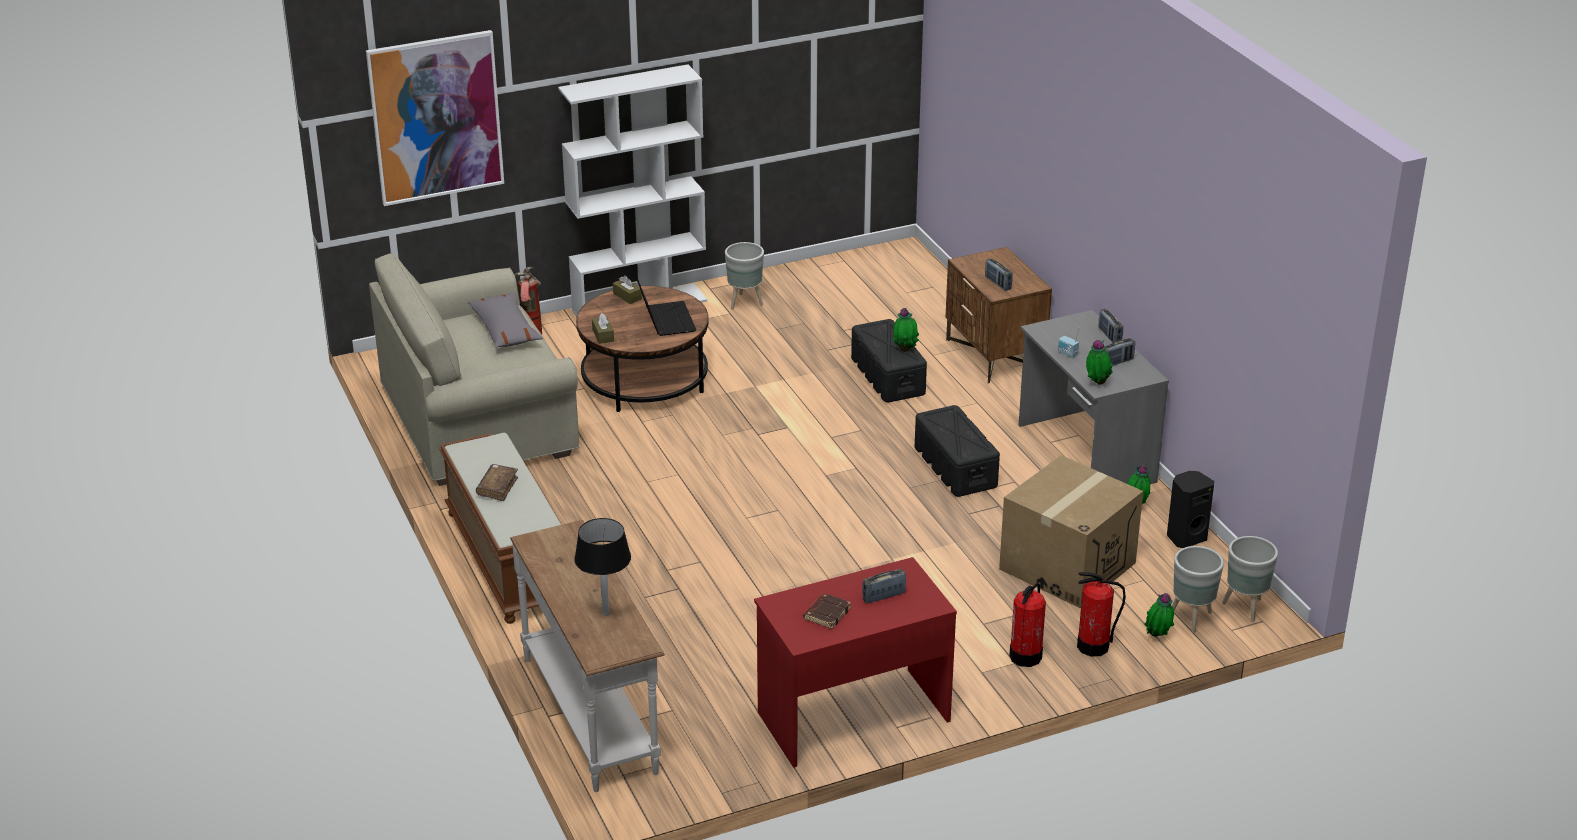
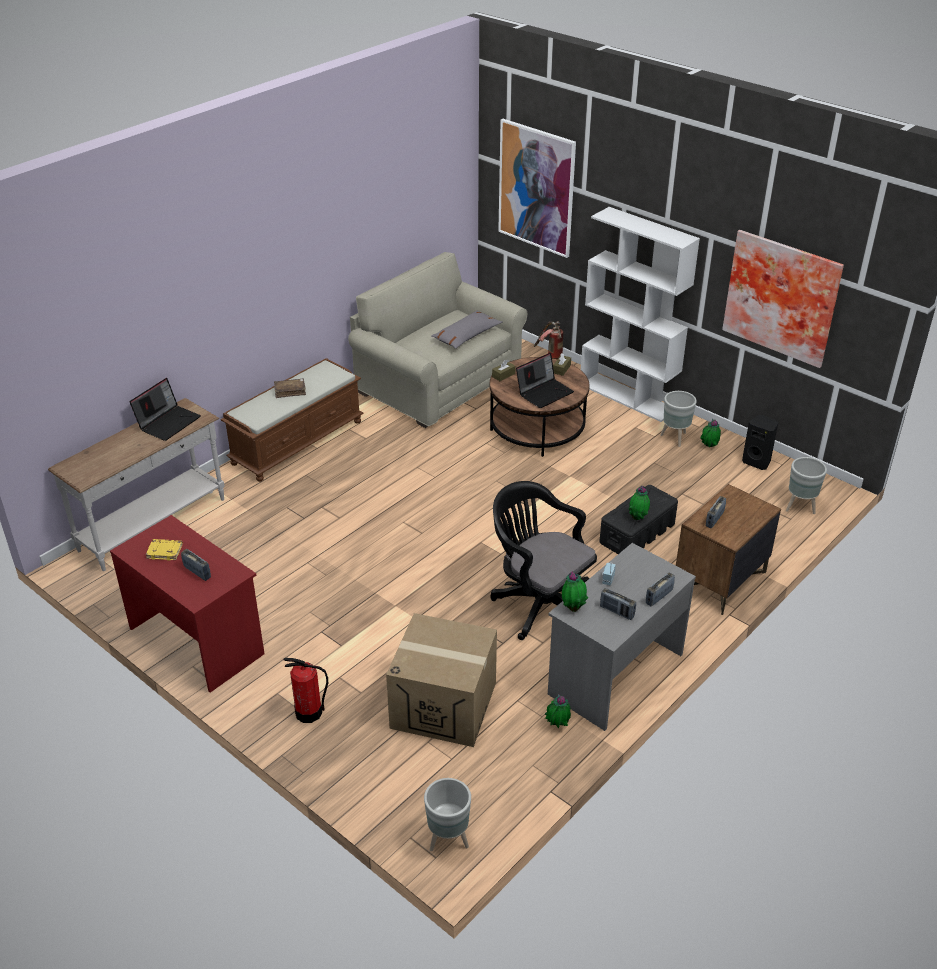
camera: 65 degrees right, 5 degrees up
(561, 558) = (168, 422): none -> laptop
(605, 613) = (114, 456): black table lamp -> none
(794, 79) = (782, 296): none -> picture
(826, 613) = (165, 551): brown book -> yellow book
(955, 467) = (539, 604): black storage box -> black office chair
(1093, 646) = (341, 750): fire extinguisher -> none
(1157, 637) = (374, 788): potted plant -> potted plant (708, 447)
(1185, 537) = (532, 771): black speaker -> black speaker (757, 462)
(1191, 619) = (412, 804): grey planter -> grey planter (799, 507)

